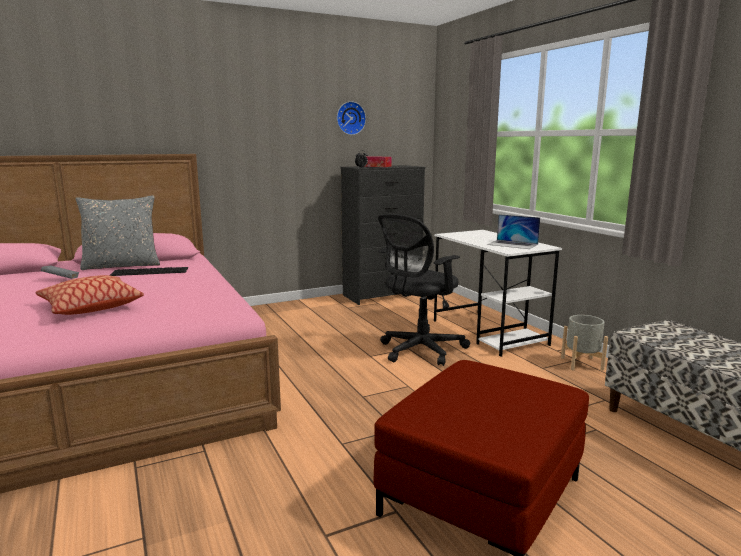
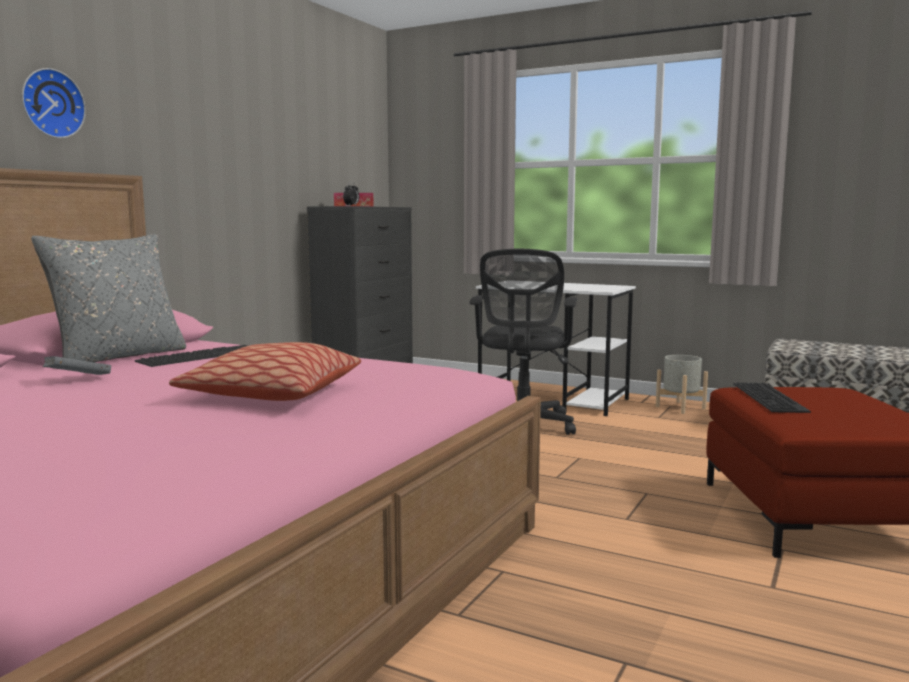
camera: 35 degrees left, 5 degrees down
(350, 118) = (311, 139): wall clock -> wall clock (51, 104)
(465, 380) = (771, 397): none -> keyboard
(512, 244) = (586, 286): laptop -> none

